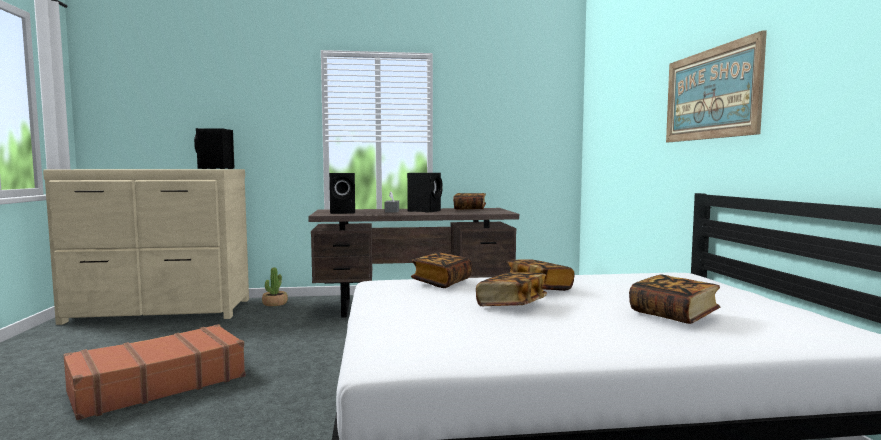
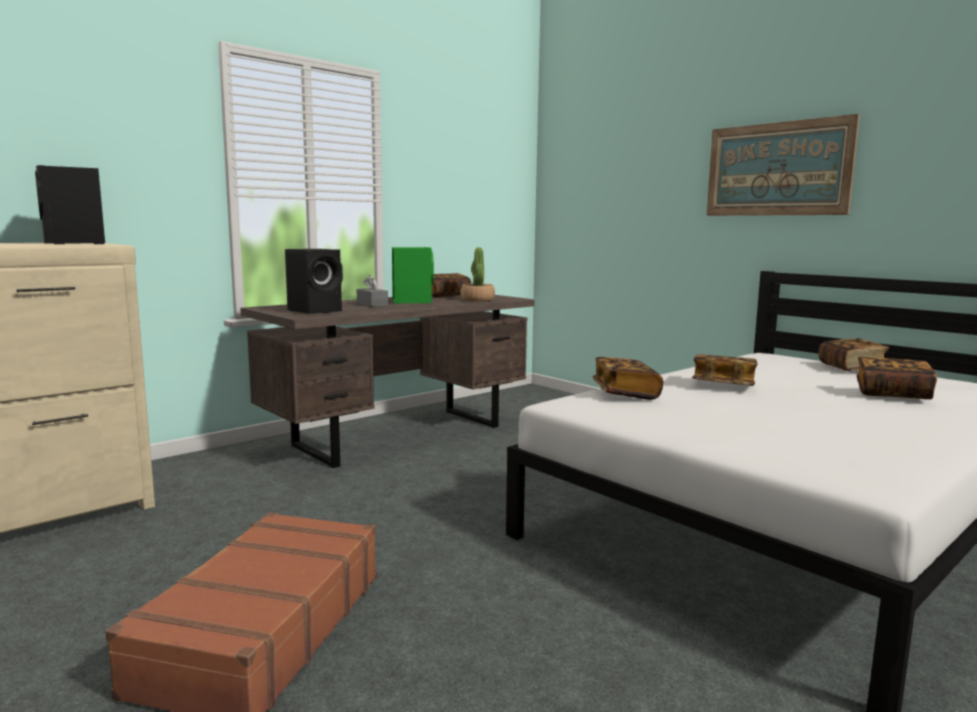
camera: 35 degrees left, 5 degrees up
(275, 303) = (183, 468): potted plant -> potted plant (477, 299)
(425, 211) = (412, 301): black speaker -> green speaker
(511, 305) = (761, 407): book -> book (851, 368)

